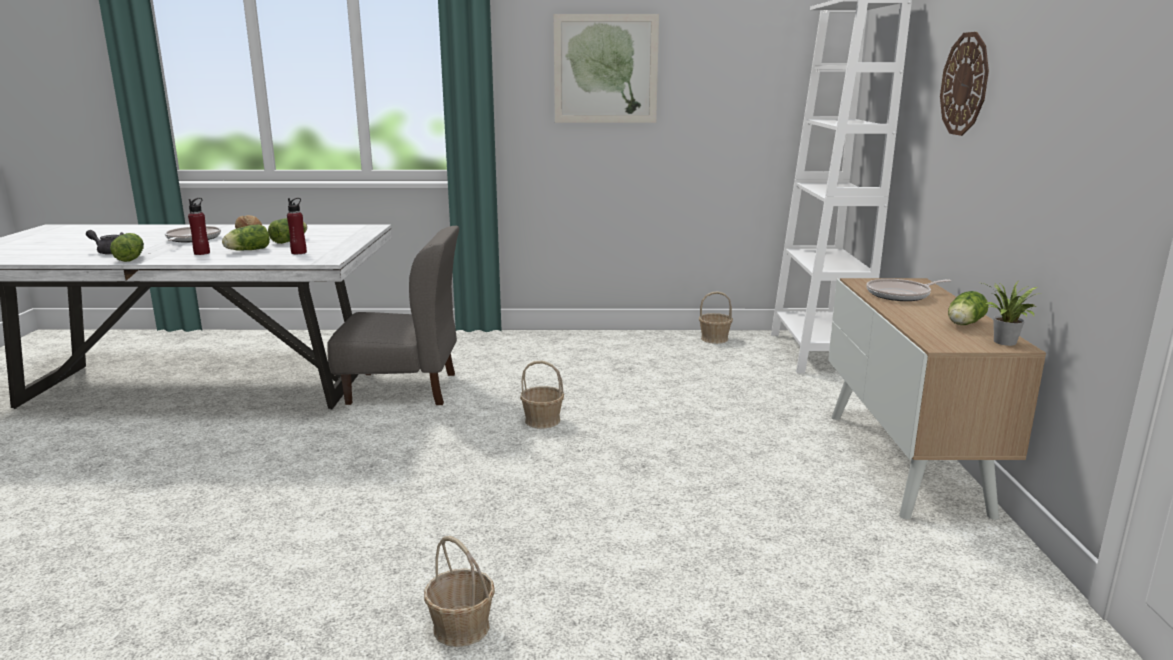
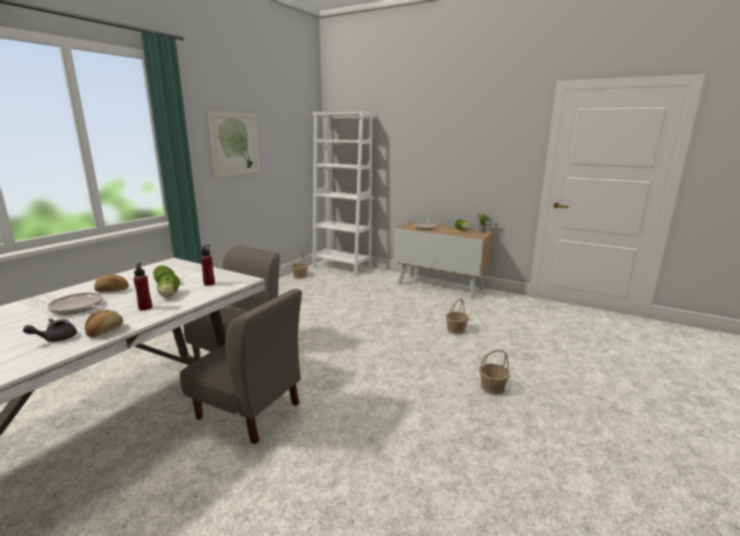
camera: 60 degrees left, 0 degrees up
(131, 258) = (105, 331): lettuce -> bread
(269, 438) = (249, 411): none -> grey chair
(542, 421) = (334, 330): basket -> basket (456, 330)
(965, 84) = (419, 148): wall clock -> none

